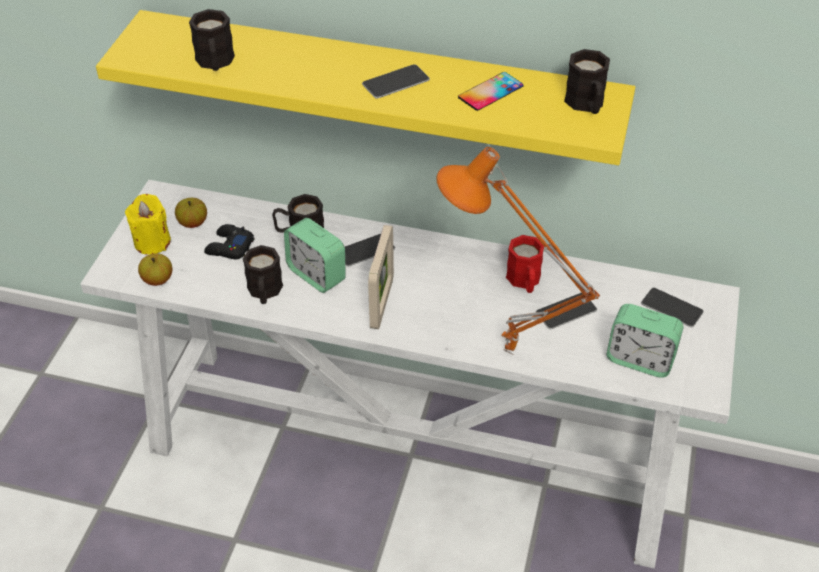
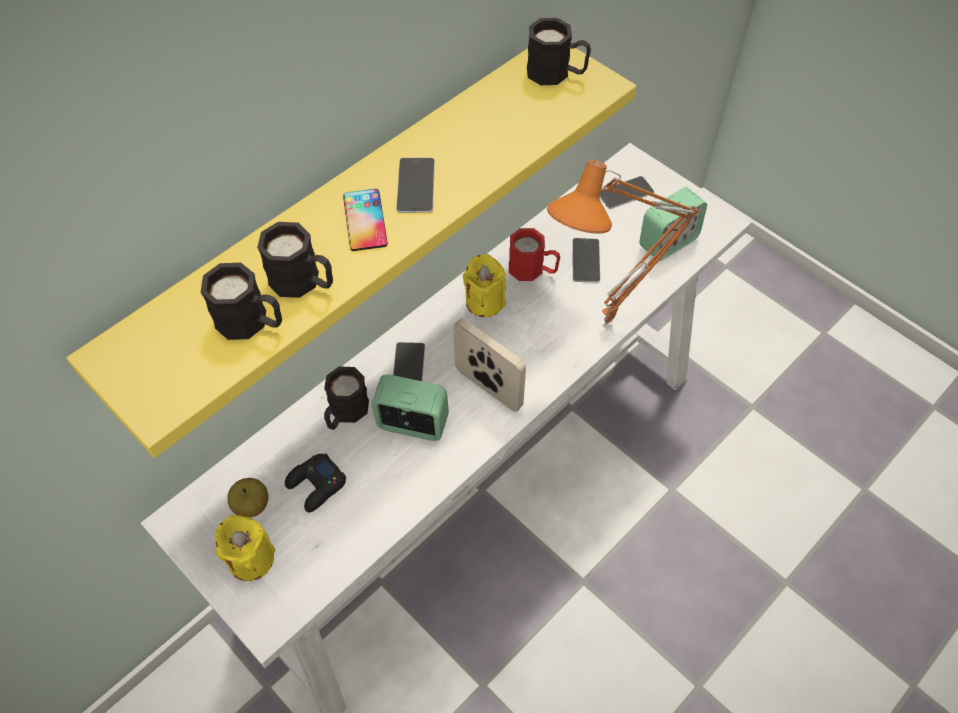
camera: 60 degrees left, 10 degrees up
(158, 280) = (315, 576): apple -> none
(264, 292) = (406, 480): black mug -> black mug (303, 282)
(316, 274) = (412, 424): alarm clock -> alarm clock turned 150 degrees counterclockwise
(465, 266) = (484, 301): none -> yellow candle
(490, 92) = (487, 125): phone -> phone (365, 220)

